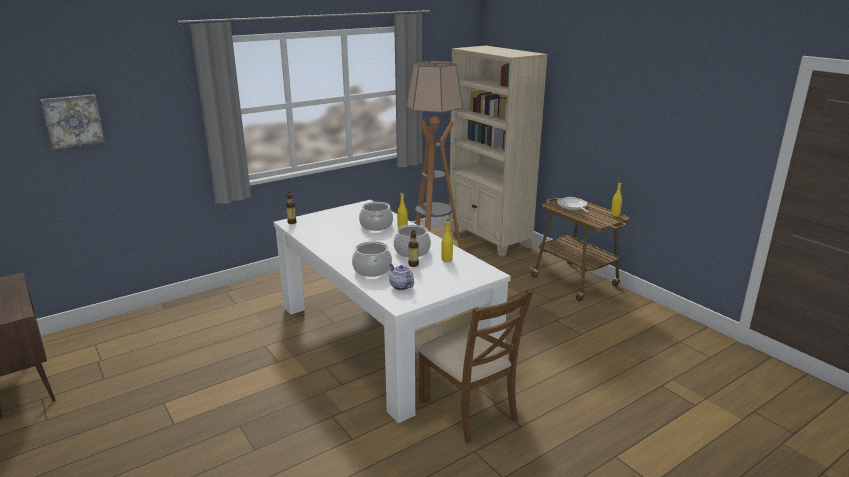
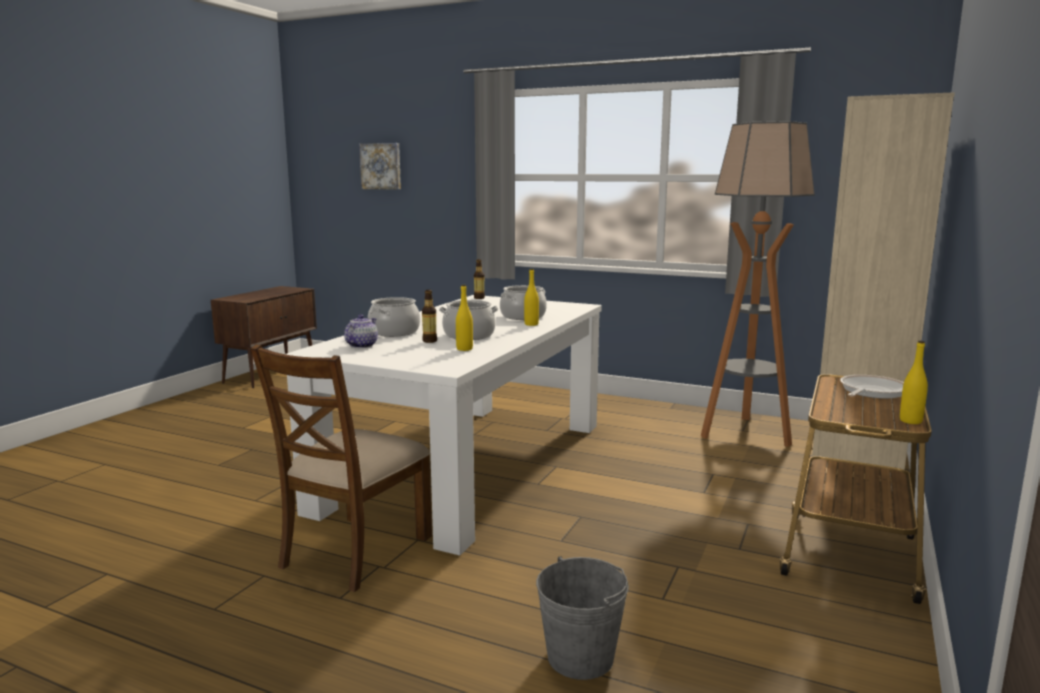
camera: 60 degrees right, 10 degrees down
(614, 369) = (580, 657): none -> grey bucket

